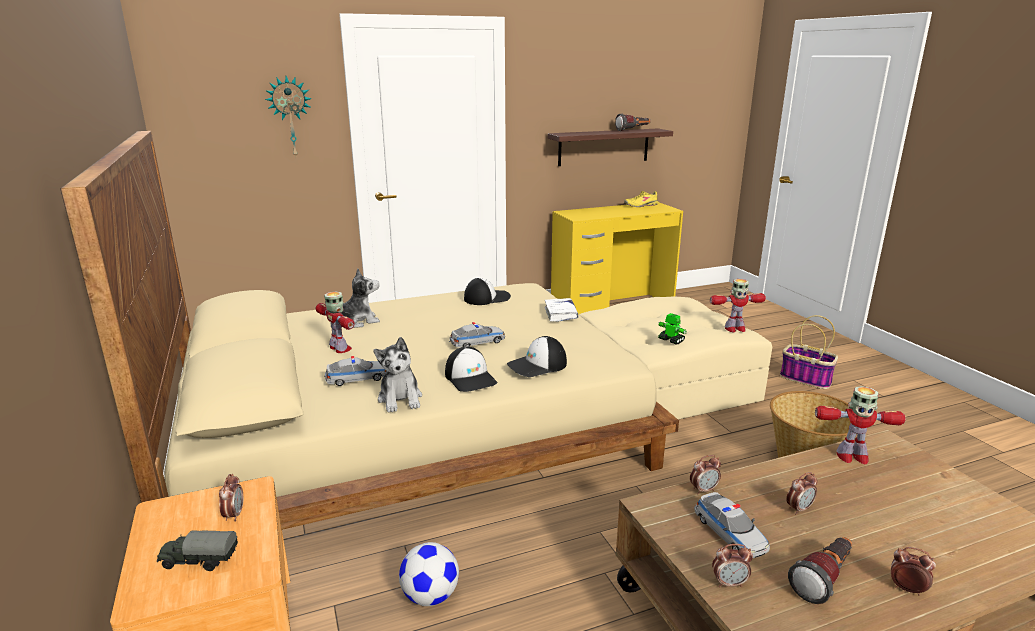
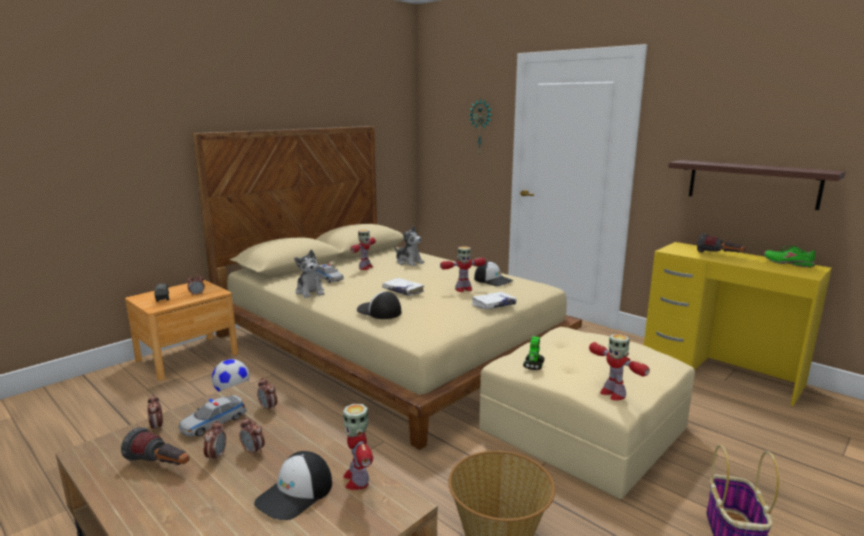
camera: 65 degrees right, 5 degrees down
(400, 399) = (310, 292): plush toy -> plush toy turned 75 degrees counterclockwise
(471, 378) = (348, 300): cap -> cap (295, 494)
(477, 342) = (403, 291): toy car -> white book
(497, 316) = (463, 289): none -> toy robot
(633, 130) = (786, 168): flashlight -> flashlight (719, 255)
(641, 205) = (788, 263): yellow shoe -> green shoe
(906, 589) = (149, 506): alarm clock -> alarm clock (216, 456)

